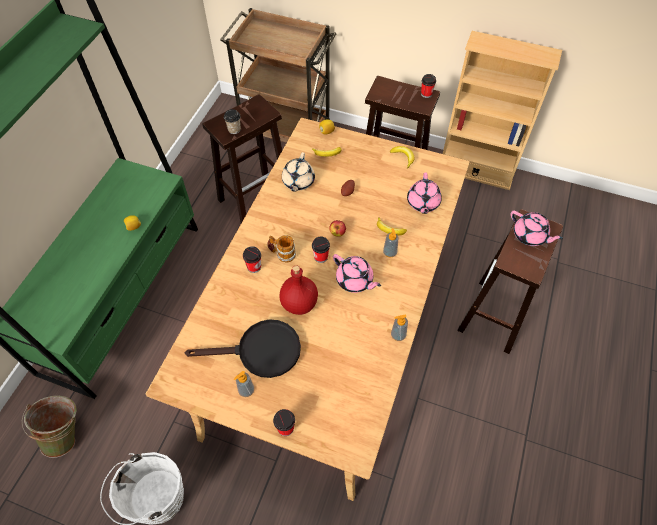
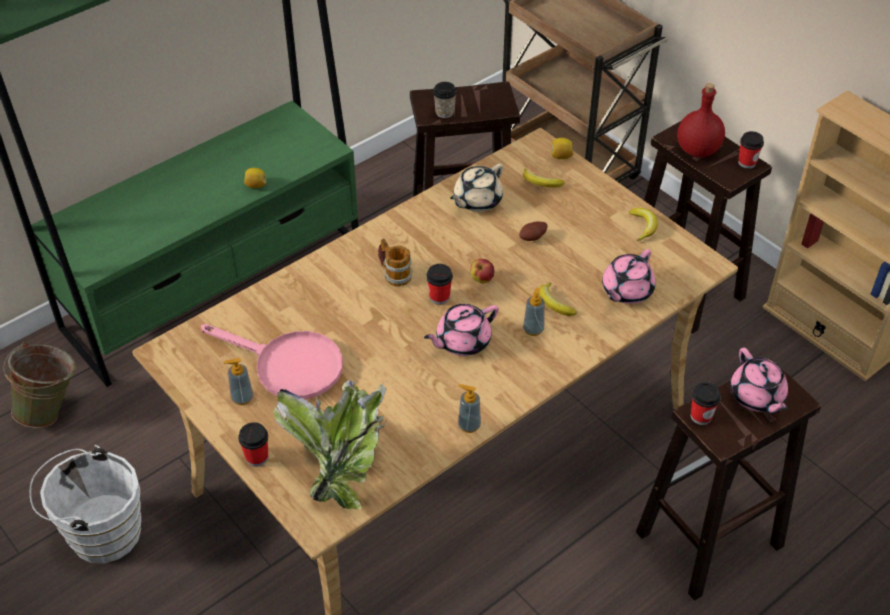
camera: 30 degrees right, 10 degrees down
(254, 267) = (349, 273): cup -> cup (701, 416)
(260, 351) = (288, 366): black frying pan -> pink frying pan
(298, 303) = (372, 336): red bottle -> red bottle (697, 150)
(342, 404) = (340, 465): none -> potted plant
(355, 280) = (462, 341): pink teapot -> pink teapot turned 75 degrees clockwise

